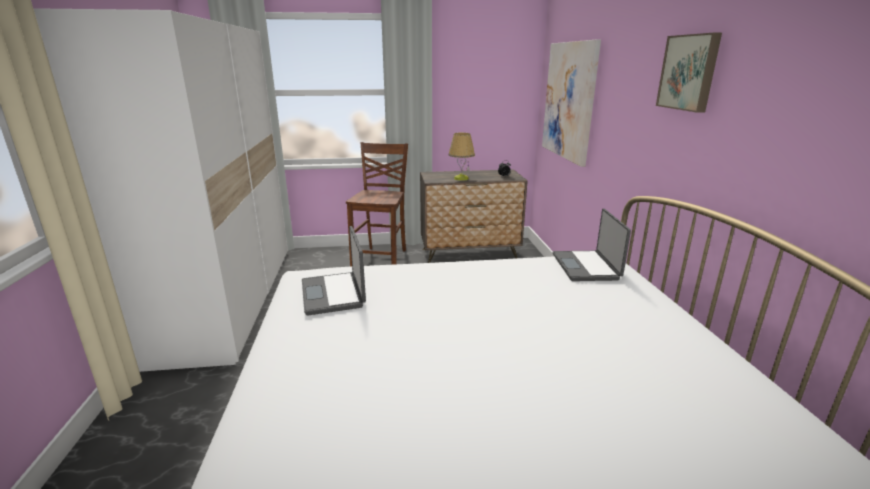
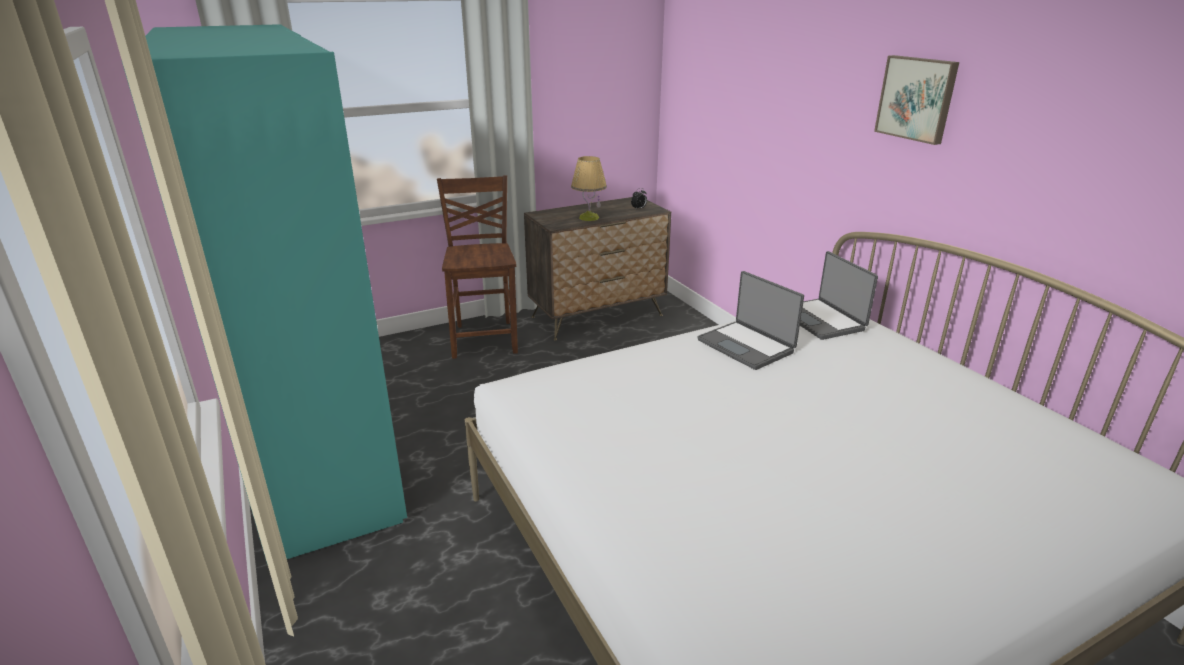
camera: 20 degrees left, 5 degrees up
(231, 298) = (313, 435): white wardrobe -> turquoise wardrobe
(334, 294) = (588, 404): laptop -> laptop (747, 346)
(569, 101) = (721, 109): picture -> none

